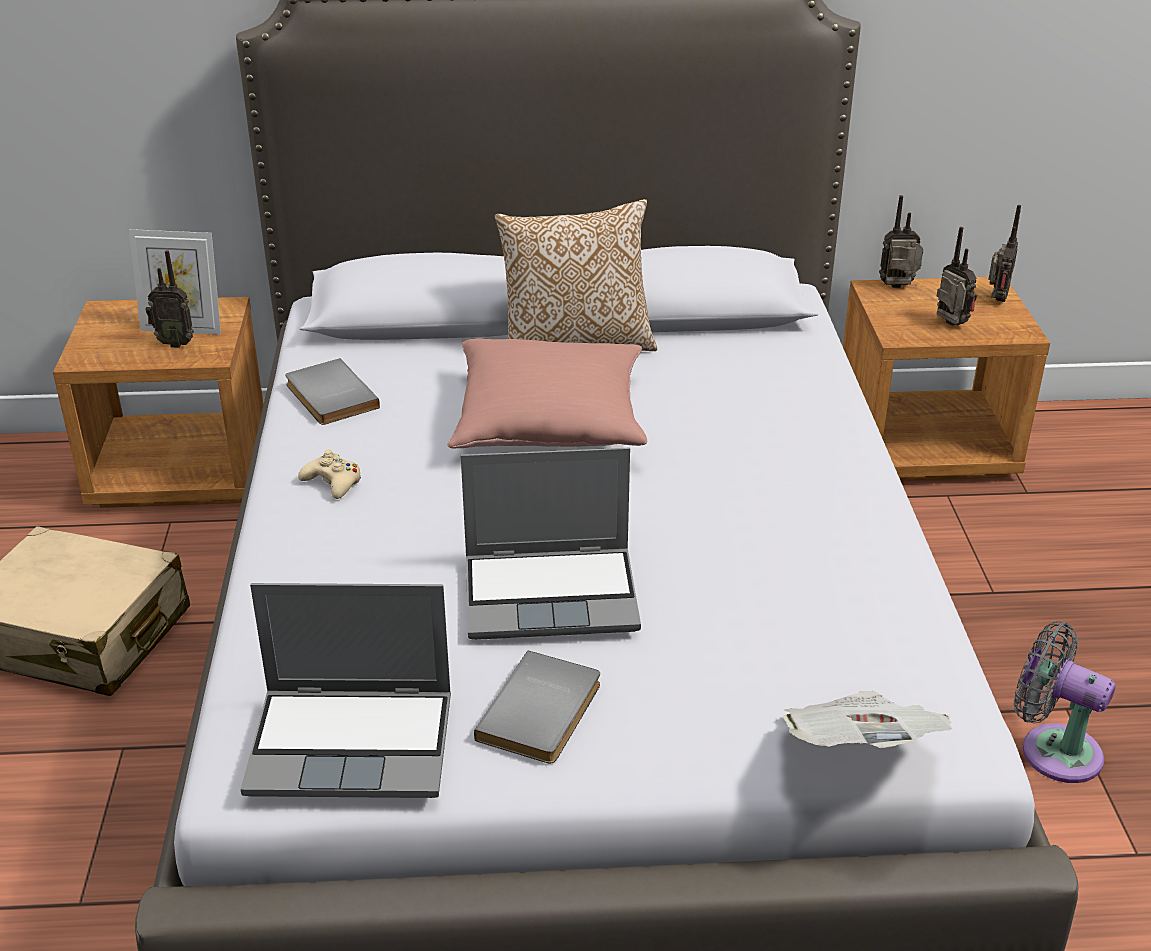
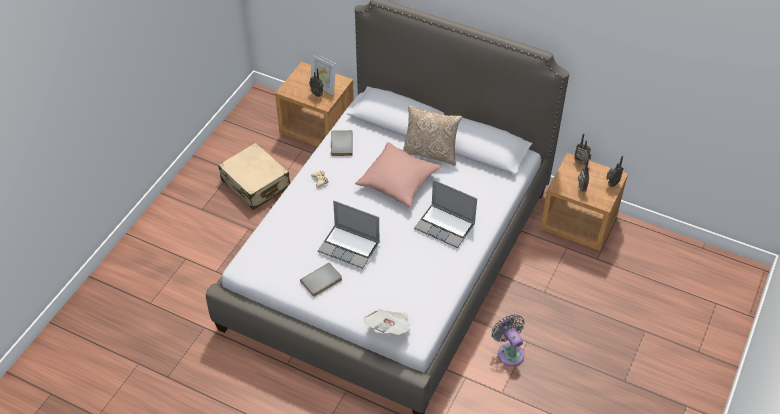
camera: 30 degrees right, 15 degrees up
(354, 744) = (271, 269): laptop -> laptop (446, 226)

